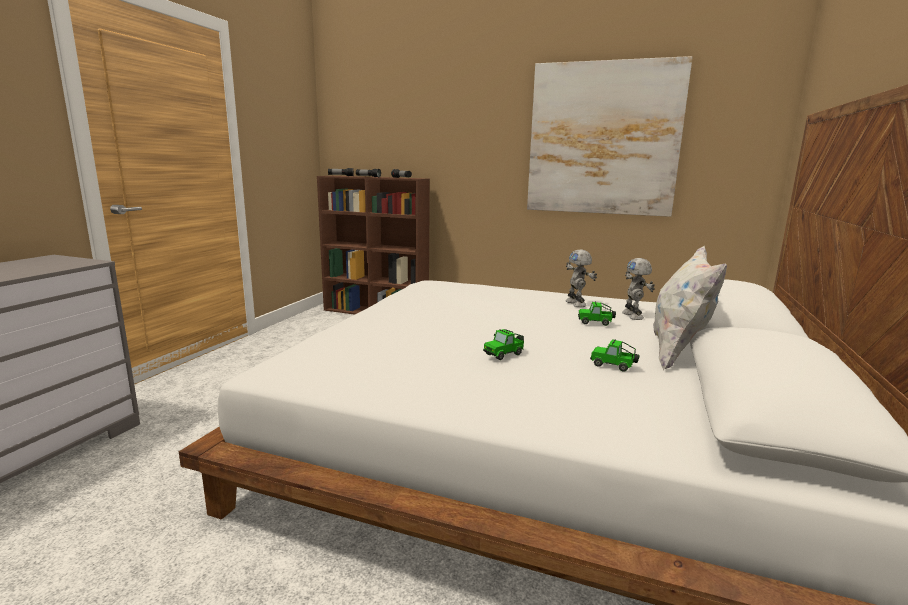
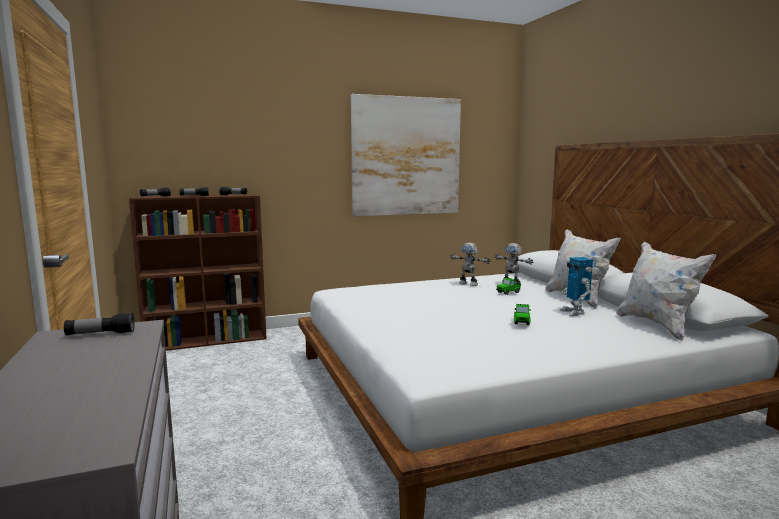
camera: 40 degrees left, 5 degrees down
(58, 262) = (100, 334): none -> flashlight
(614, 366) = (574, 312): toy car -> toy robot
(691, 420) = (657, 325): none -> white pillow

